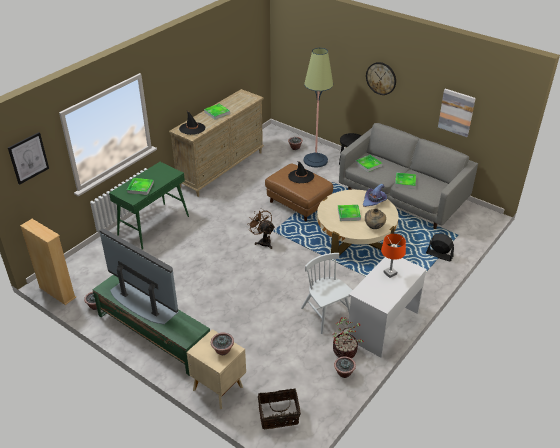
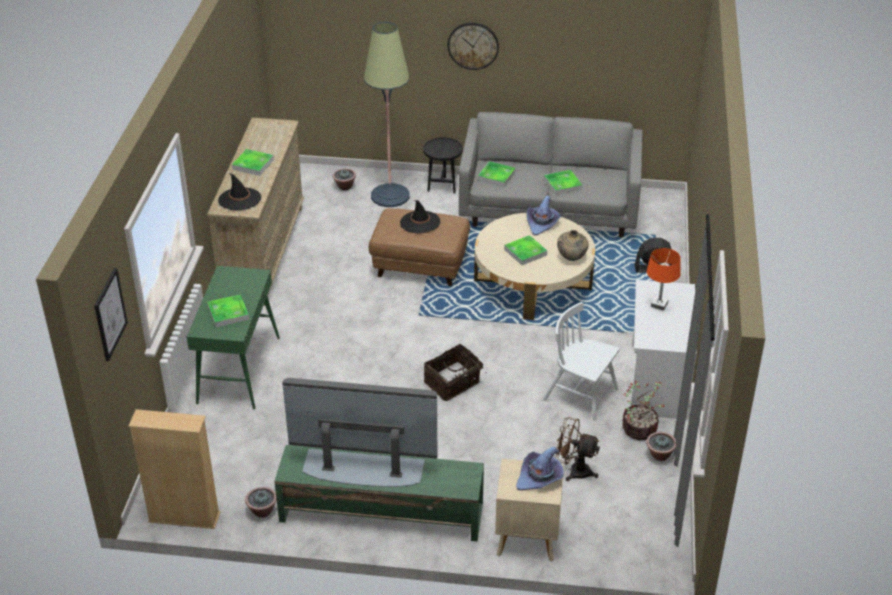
camera: 30 degrees left, 0 degrees up
(223, 351) = (540, 477): potted plant -> purple hat
(263, 241) = (417, 334): brown fan -> brown fan (574, 470)
(279, 416) = (628, 537): basket -> basket (453, 383)
(456, 112) = (600, 67): picture -> none

